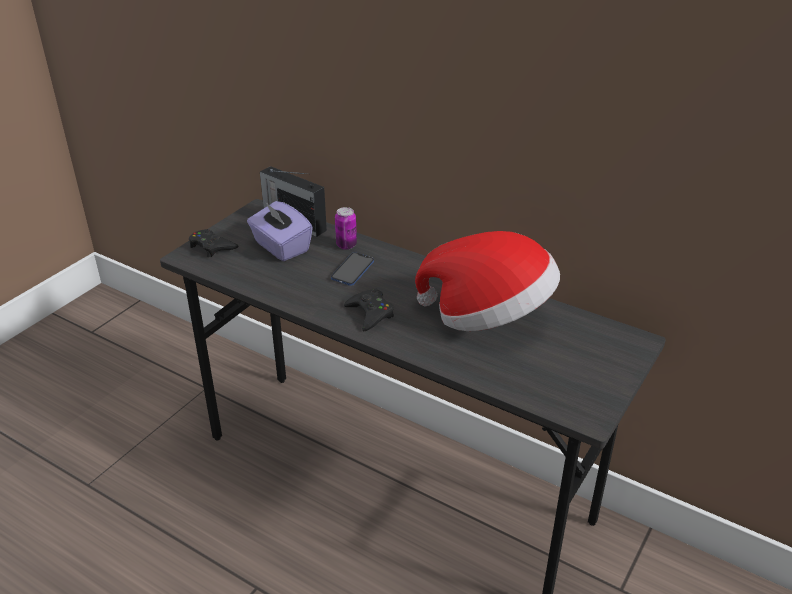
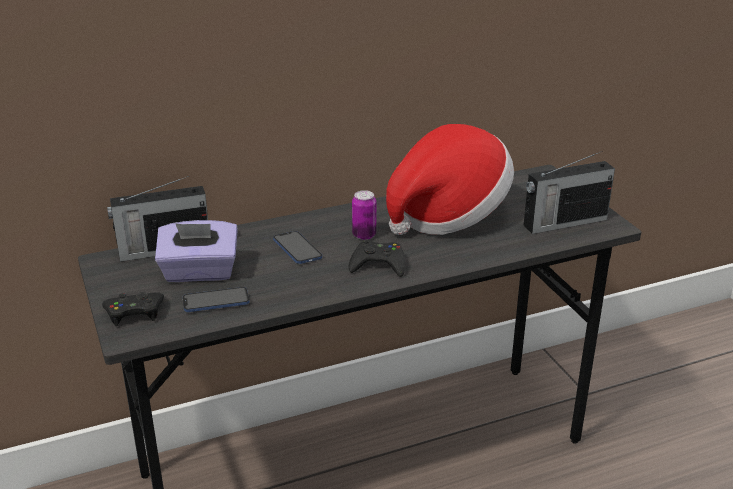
camera: 55 degrees left, 5 degrees down
(252, 269) = (216, 301): none -> phone
(346, 245) = (250, 237): can -> can (364, 235)
(556, 384) = (563, 222): none -> radio

